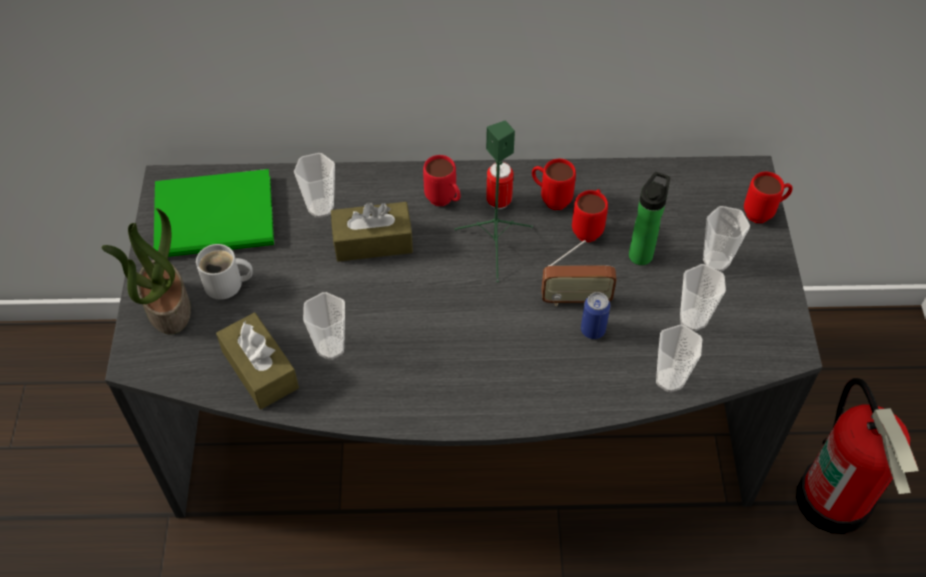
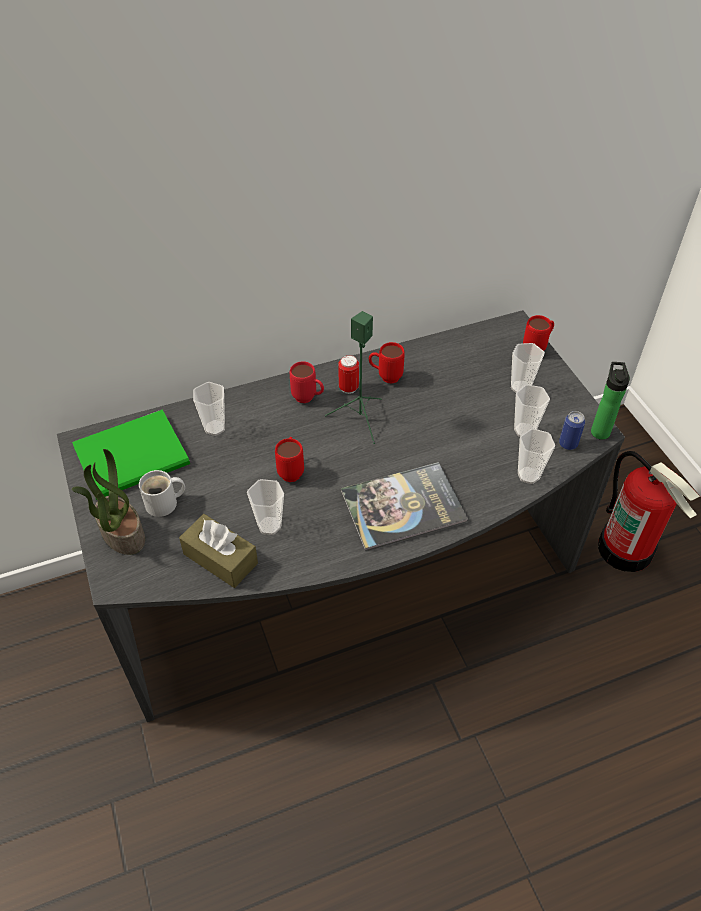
camera: 20 degrees left, 5 degrees down
(373, 241) = (267, 441): brown tissue box -> none
(495, 372) = (403, 507): none -> book
(576, 299) = (436, 439): radio -> none
(589, 228) = (422, 389): red mug -> red mug (291, 470)
(592, 330) = (458, 457): can -> can (568, 444)
(642, 253) = (467, 396): bottle -> bottle (600, 430)

